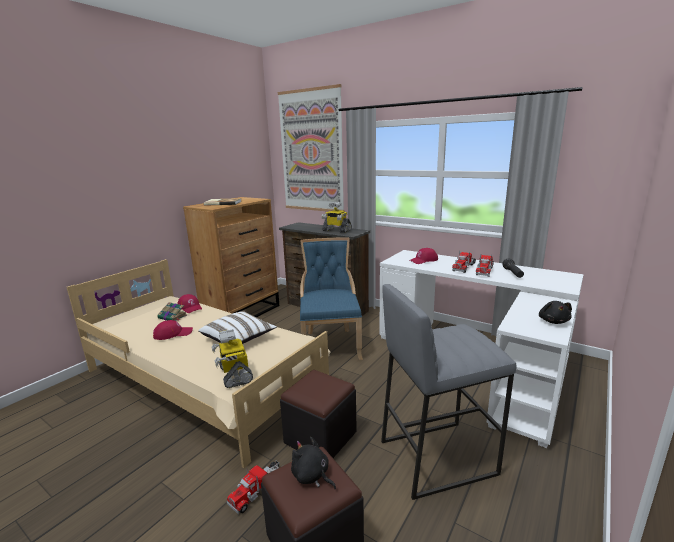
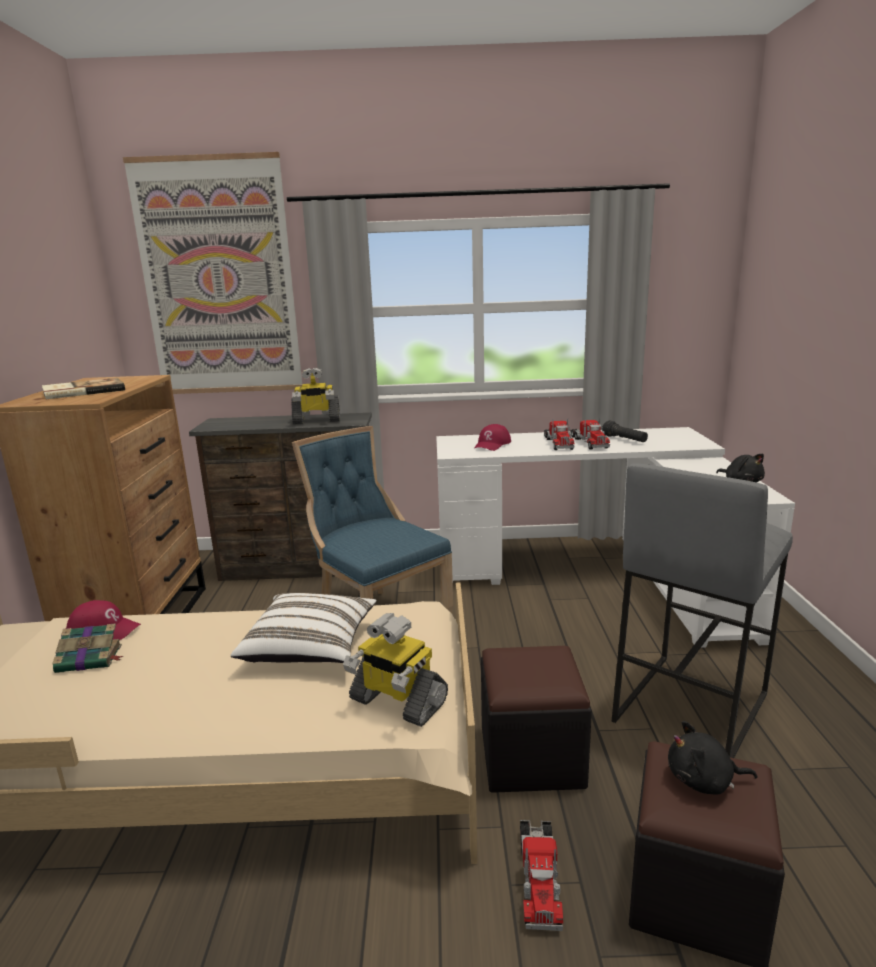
camera: 35 degrees left, 0 degrees up
(173, 334) = (147, 687): red cap -> none

